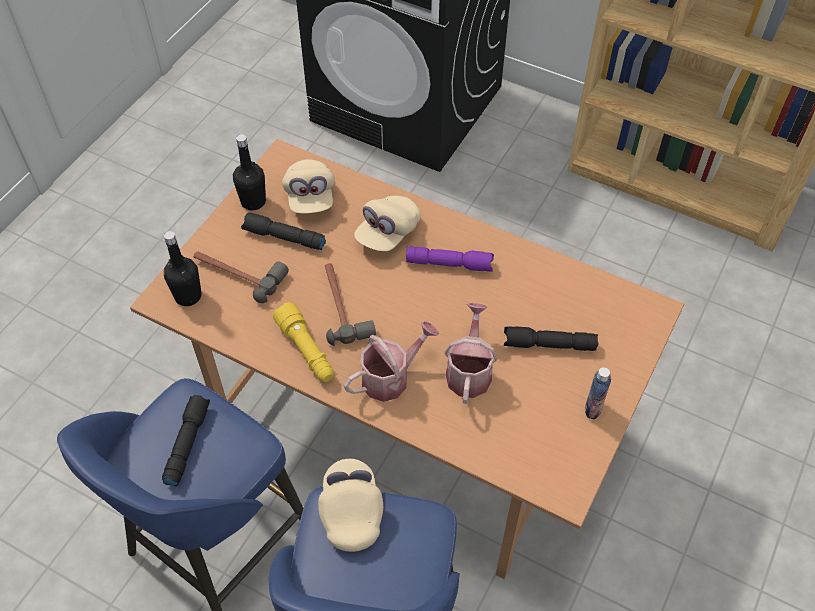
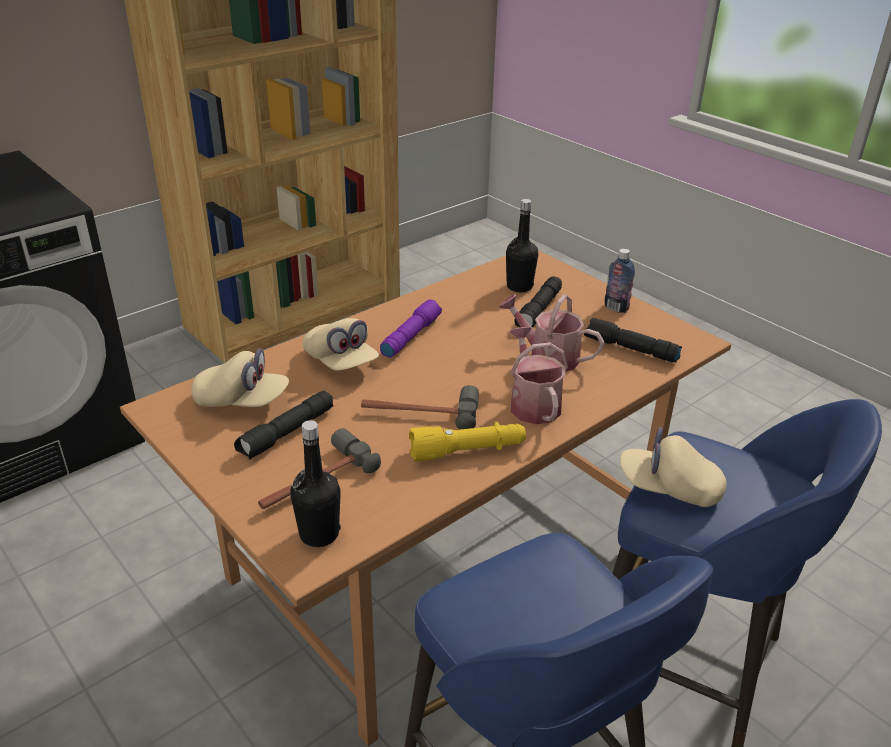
camera: 70 degrees left, 20 degrees down
(186, 443) = (532, 608): black flashlight -> black flashlight (629, 349)
(253, 201) = (207, 445): black bottle -> black bottle (519, 286)

